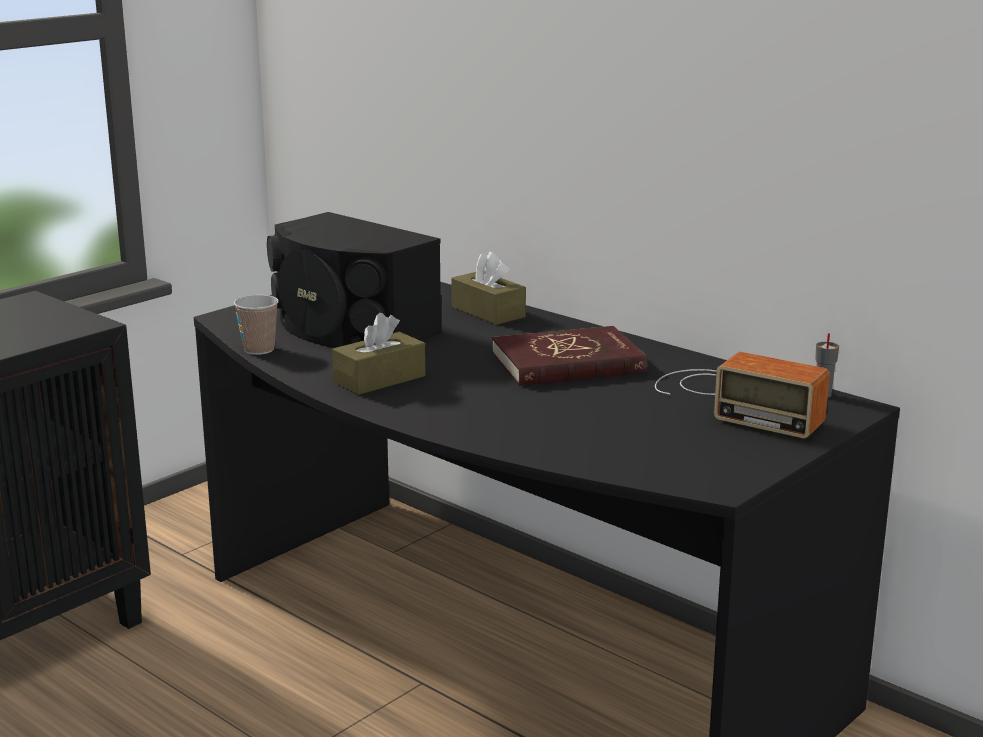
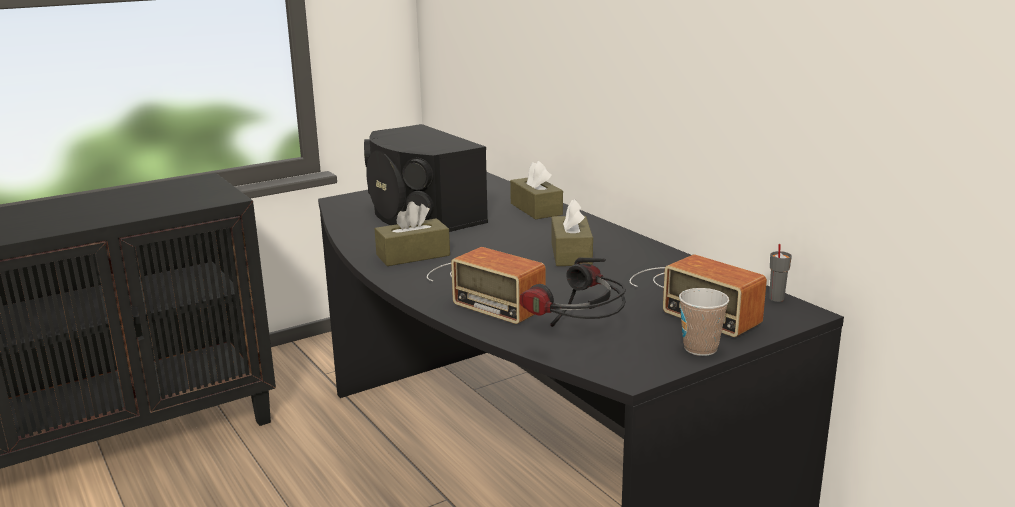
camera: 15 degrees right, 0 degrees up
(259, 349) = (343, 225): cup -> cup (700, 348)
(496, 411) = (484, 288): none -> radio
(568, 363) = (571, 254): red book -> brown tissue box
(643, 461) = (577, 343): none -> headphones

